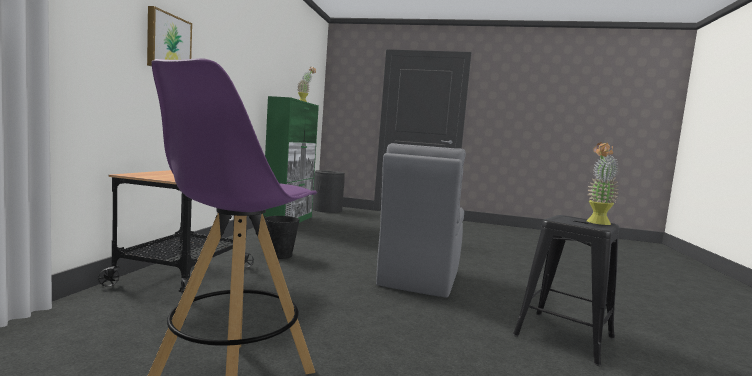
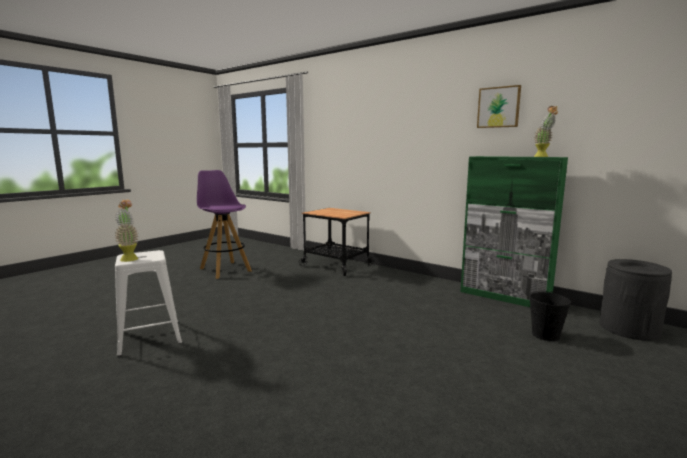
camera: 115 degrees right, 5 degrees up
(168, 43) = (366, 139): picture -> picture (499, 107)
(280, 255) = (369, 284): black bucket -> black bucket (545, 335)
(418, 279) = (287, 319): grey chair -> none
(564, 336) = (149, 337): black stool -> white stool

